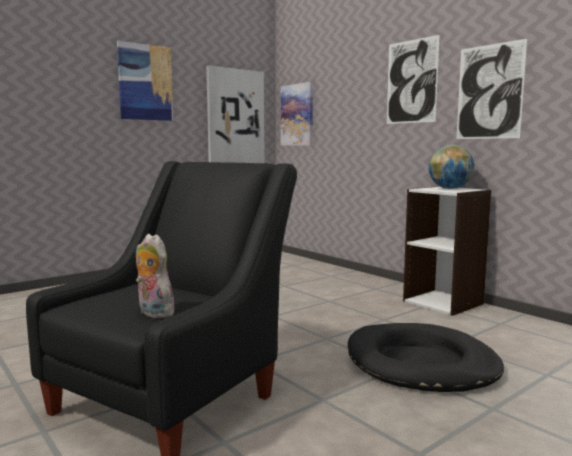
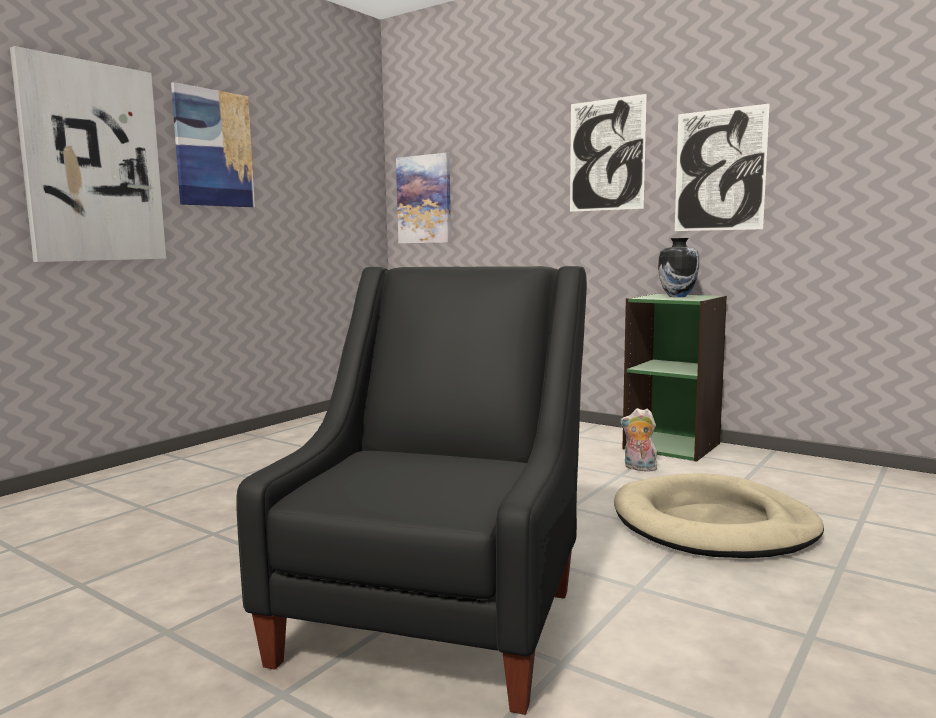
camera: 15 degrees left, 0 degrees up
(153, 313) = (453, 490): plush toy -> plush toy (638, 468)
(235, 118) = (336, 204): picture -> picture (92, 163)
(421, 363) = (714, 525): black dog bed -> beige dog bed
(443, 302) = (672, 446): white bookcase -> green bookcase
(450, 189) = (677, 296): globe -> vase

